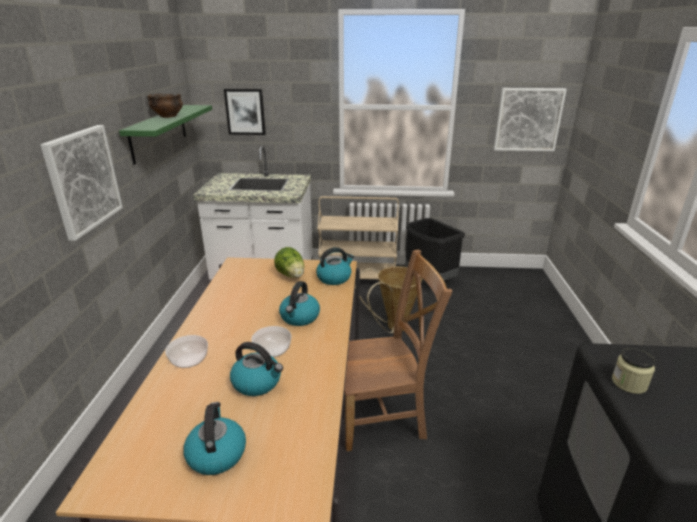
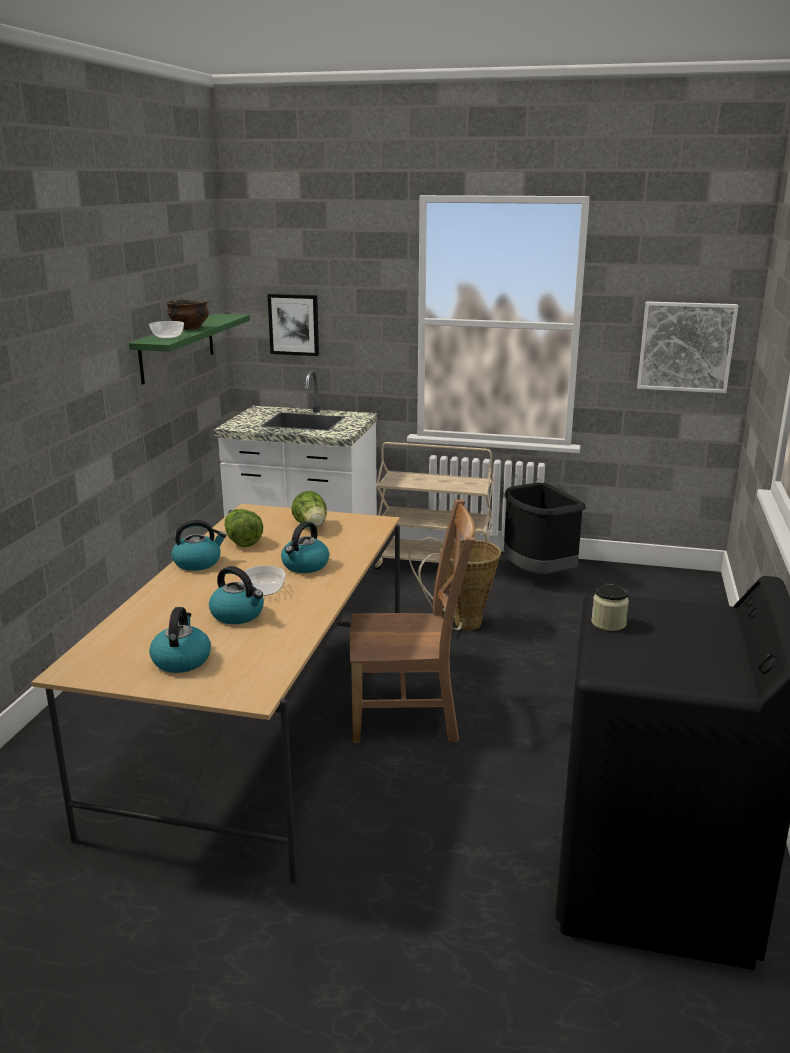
camera: 10 degrees right, 5 degrees down
(83, 180) = (83, 397): picture -> none
(189, 359) = (172, 591): bowl -> bowl (168, 336)
(238, 296) = (242, 541): none -> lettuce
(334, 278) = (363, 532): kettle -> kettle (198, 562)

